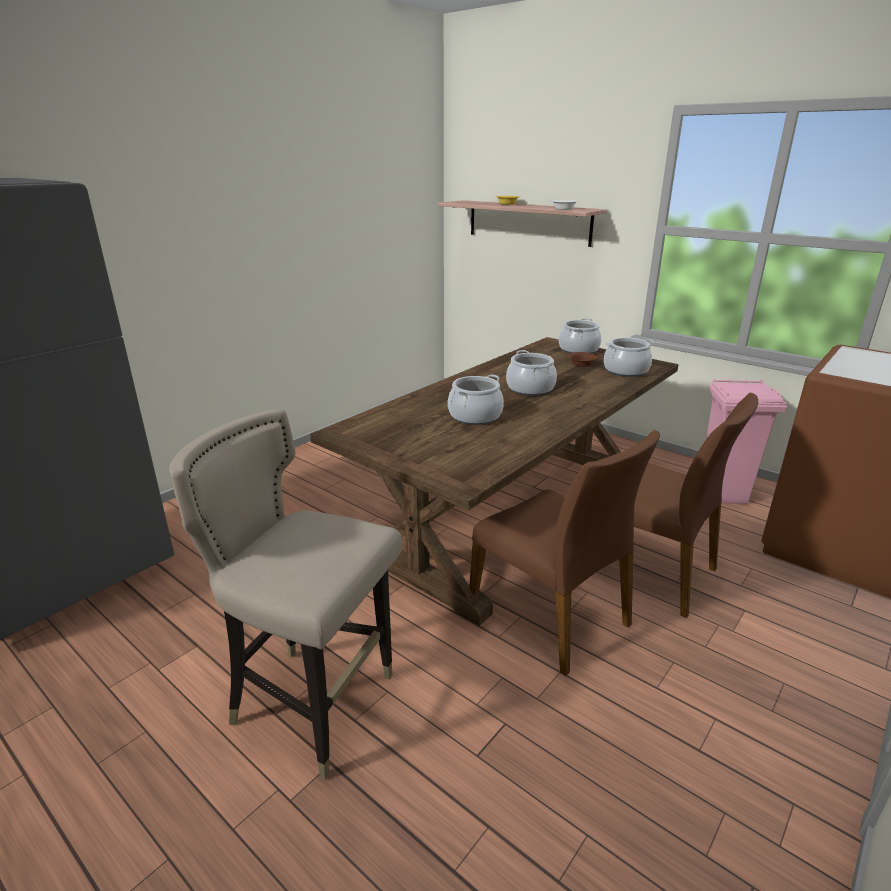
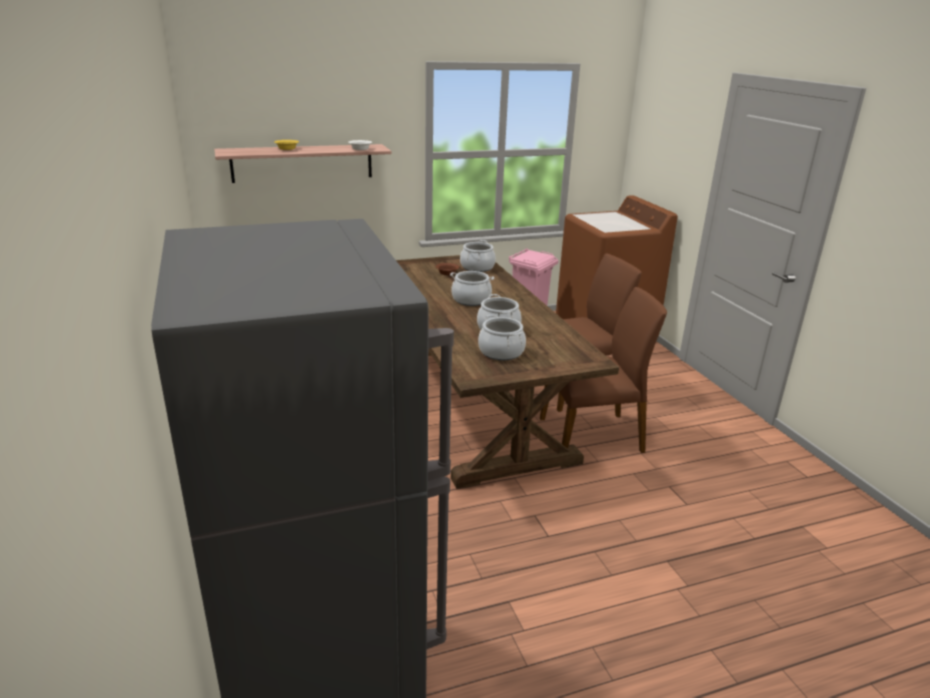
camera: 60 degrees left, 0 degrees up
(315, 704) = (613, 554): beige stool -> none
(579, 350) = (417, 264): cooking pot -> cooking pot (501, 352)

